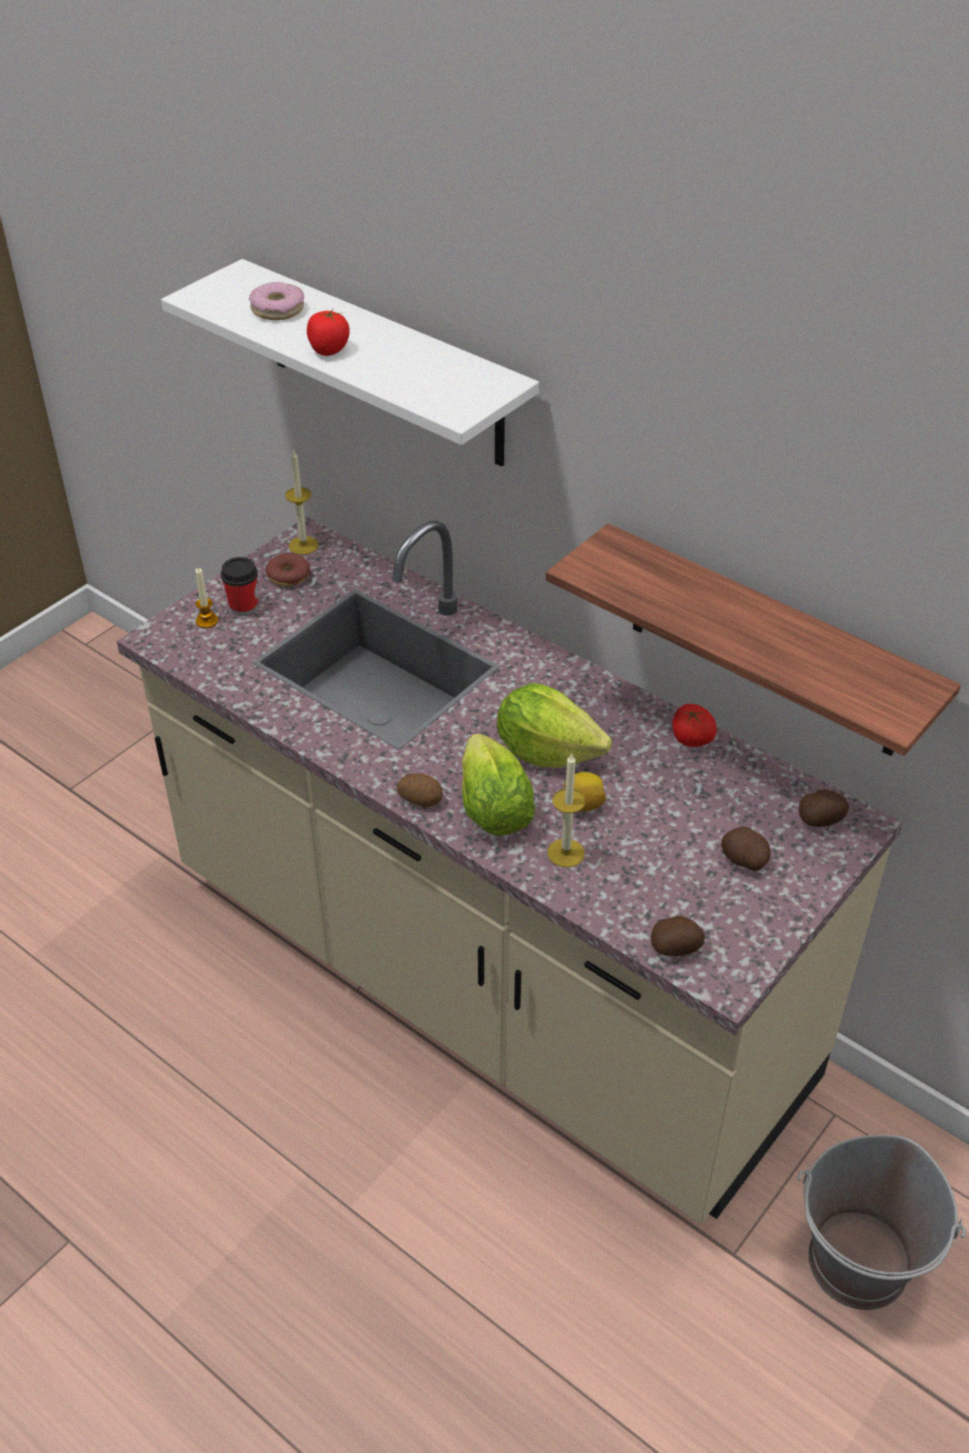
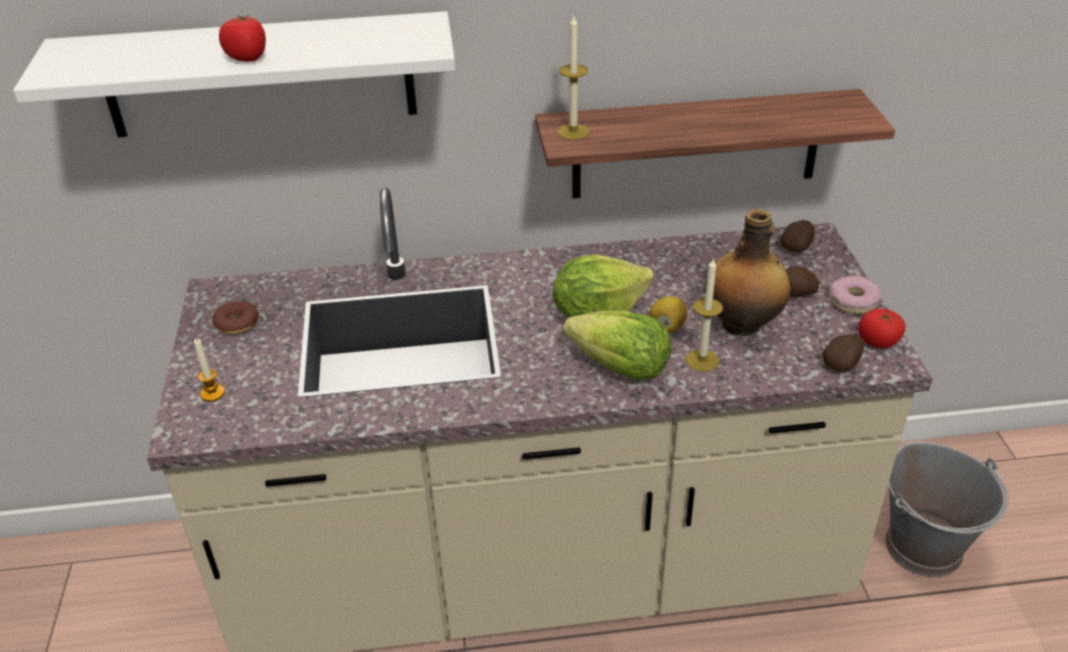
camera: 45 degrees left, 5 degrees down
(244, 607) = (231, 365): cup -> none
(277, 309) = (149, 53): donut -> donut (853, 301)
(303, 545) = (218, 298): candle -> candle (573, 132)
(421, 798) = (565, 395): potato -> none
(649, 850) = (743, 325): none -> bottle
(691, 739) = (666, 252): tomato -> tomato (878, 342)

